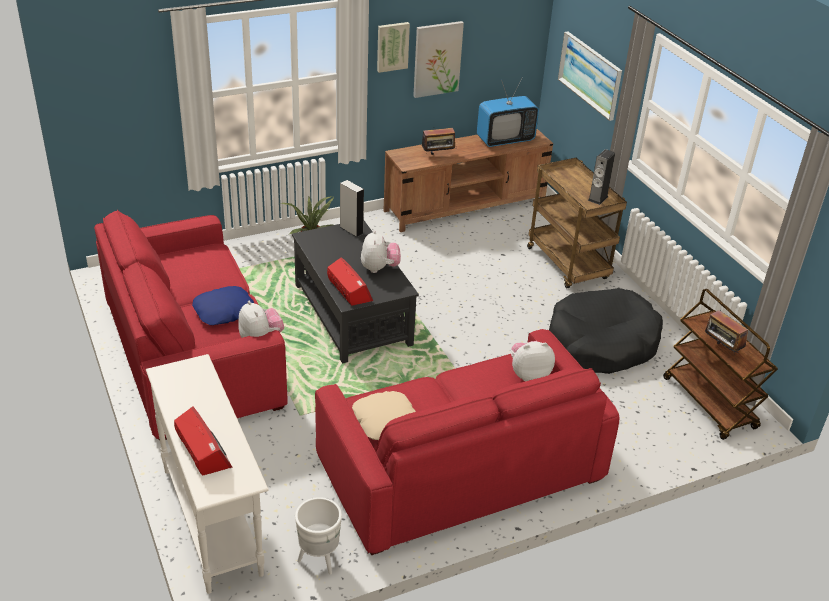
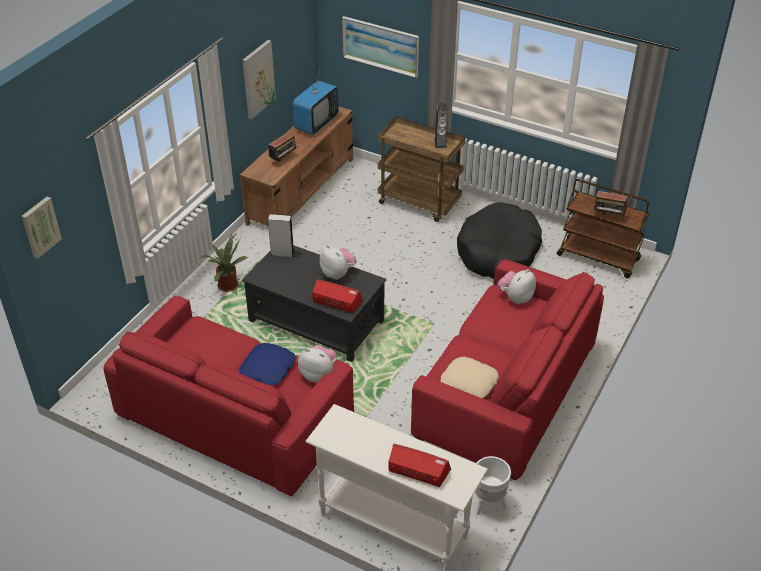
camera: 35 degrees left, 5 degrees up
(392, 46) = (230, 84): picture -> picture (40, 227)

